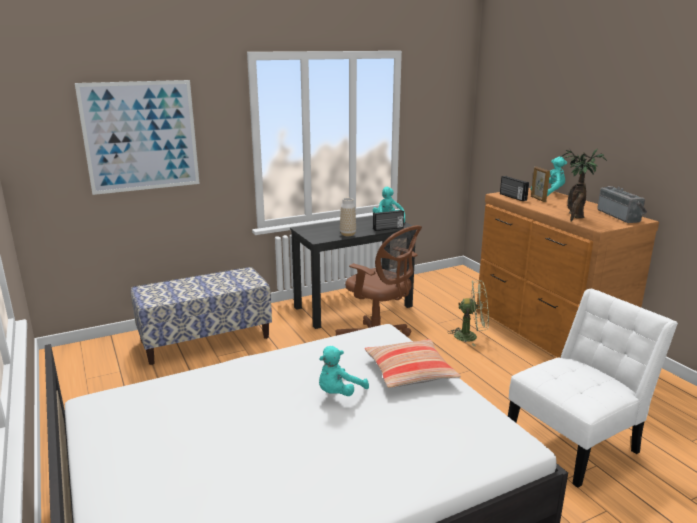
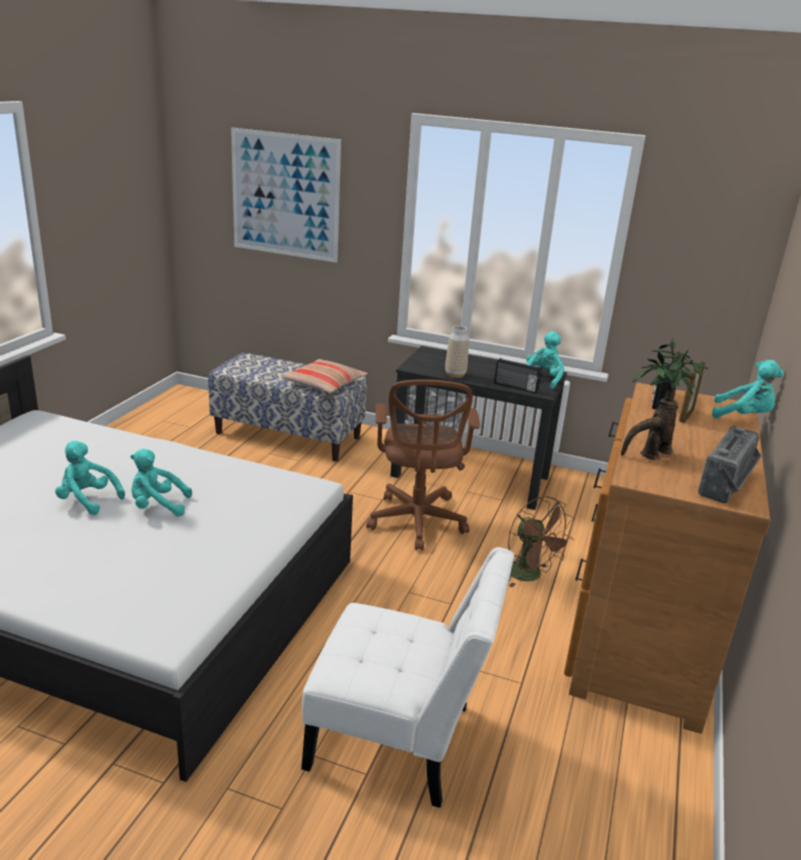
camera: 45 degrees right, 5 degrees up
(289, 420) = (87, 500): none -> turquoise plush toy
(410, 372) = (243, 528): pillow -> pillow (324, 384)
(471, 336) = (530, 576): green fan -> brown fan

